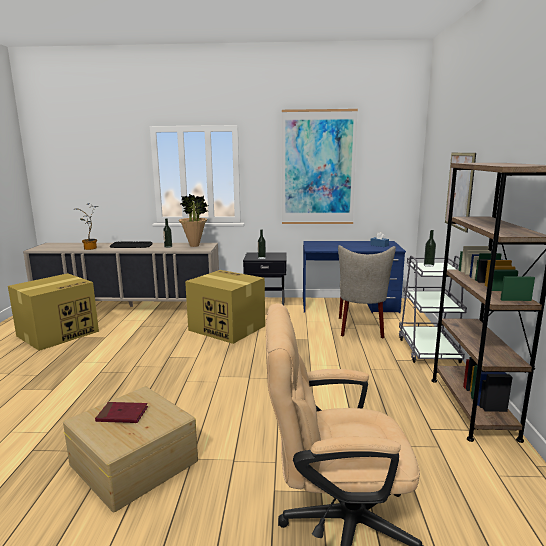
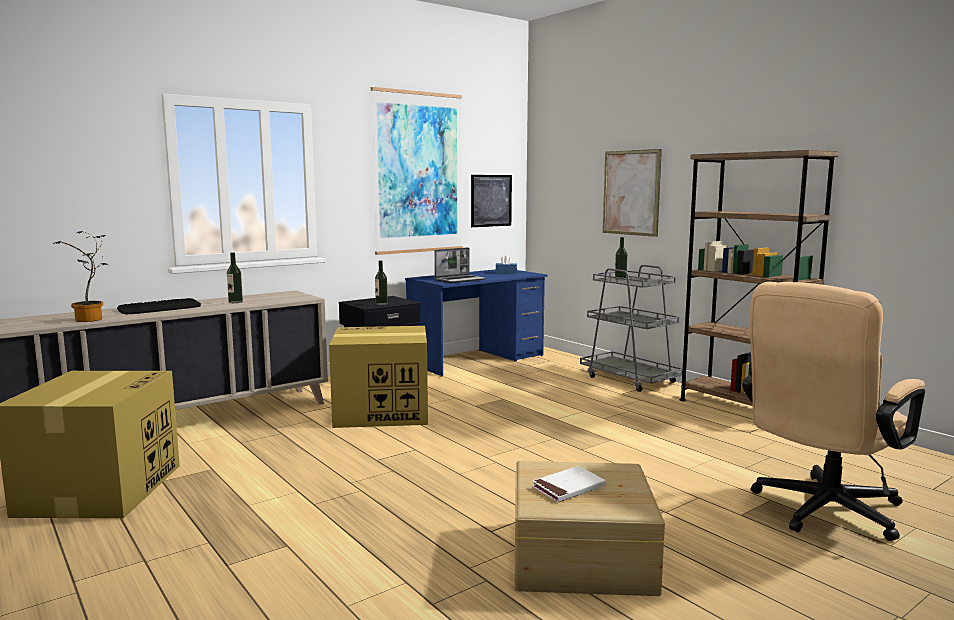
camera: 40 degrees left, 5 degrees down
(122, 415) = (569, 487): red book -> white book
(194, 245) = (275, 296): potted plant -> none
(329, 247) = (460, 280): none -> laptop
(361, 329) = (536, 377): beige chair -> none
(384, 188) = (491, 200): none -> picture

